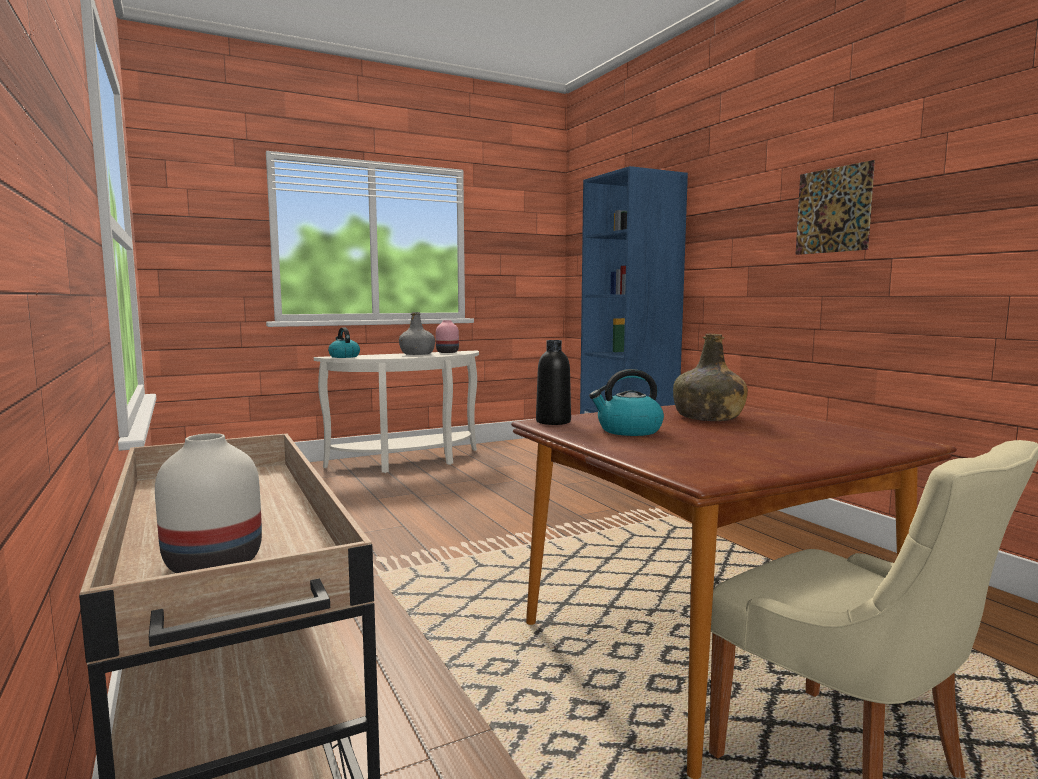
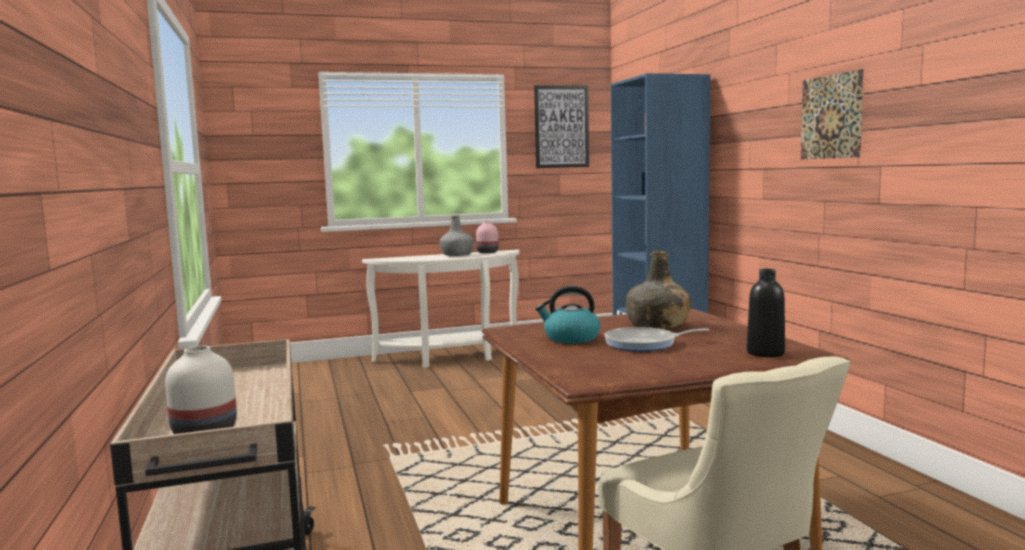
camera: 10 degrees right, 0 degrees up
(344, 356) = (388, 258): kettle -> none
(518, 227) = (561, 126): none -> picture
(553, 422) = (515, 329): black bottle -> black bottle (765, 353)
(719, 435) = (644, 344): none -> frying pan

